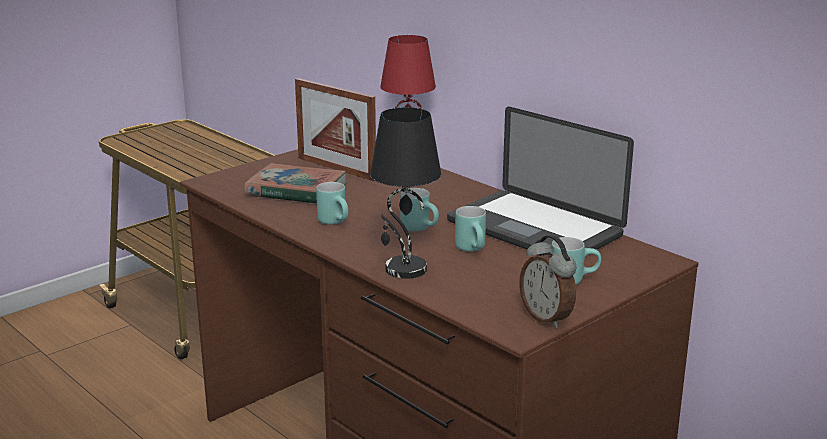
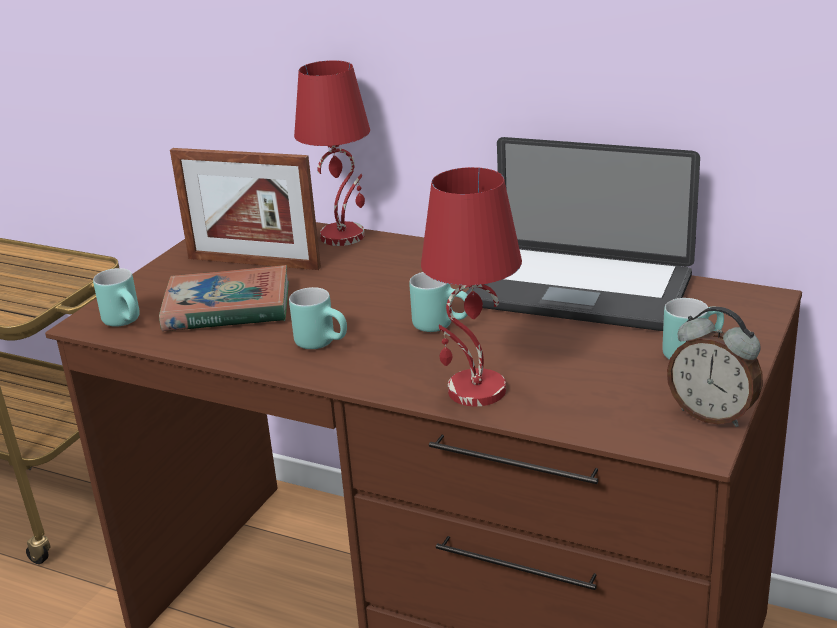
camera: 20 degrees left, 5 degrees up
(404, 269) = (475, 391): black table lamp -> red table lamp
(474, 249) = (535, 339): turquoise mug -> turquoise mug (128, 322)

